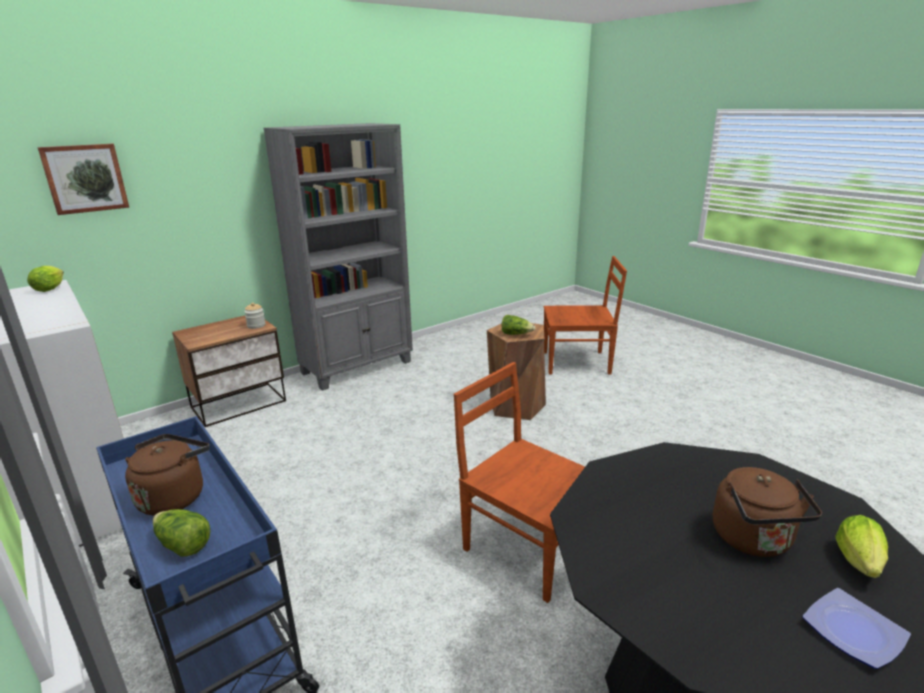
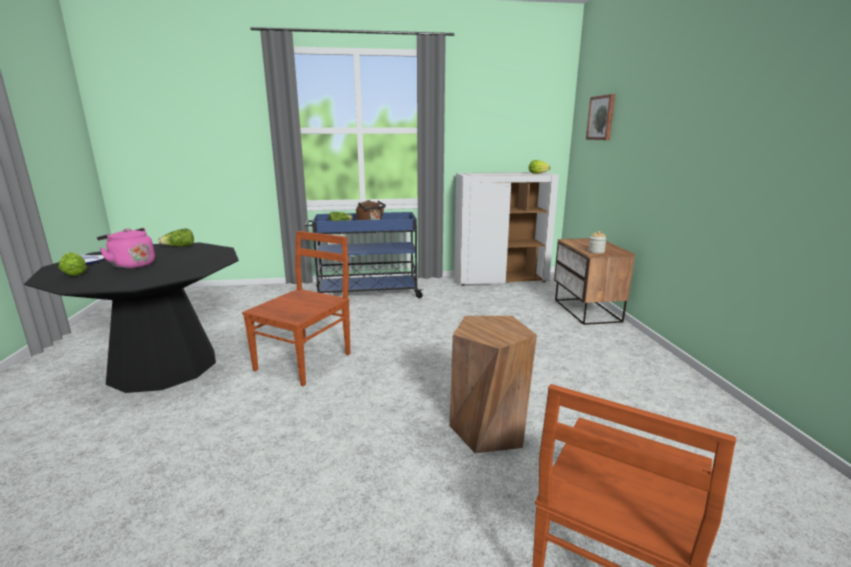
camera: 120 degrees right, 5 degrees down
(358, 367) = (652, 363): grey bookcase -> none
(516, 334) = (481, 324): lettuce -> lettuce (179, 247)
(527, 547) = (305, 361): brown chair -> brown chair turned 45 degrees counterclockwise
(754, 541) = (131, 265): brown kettle -> pink kettle

